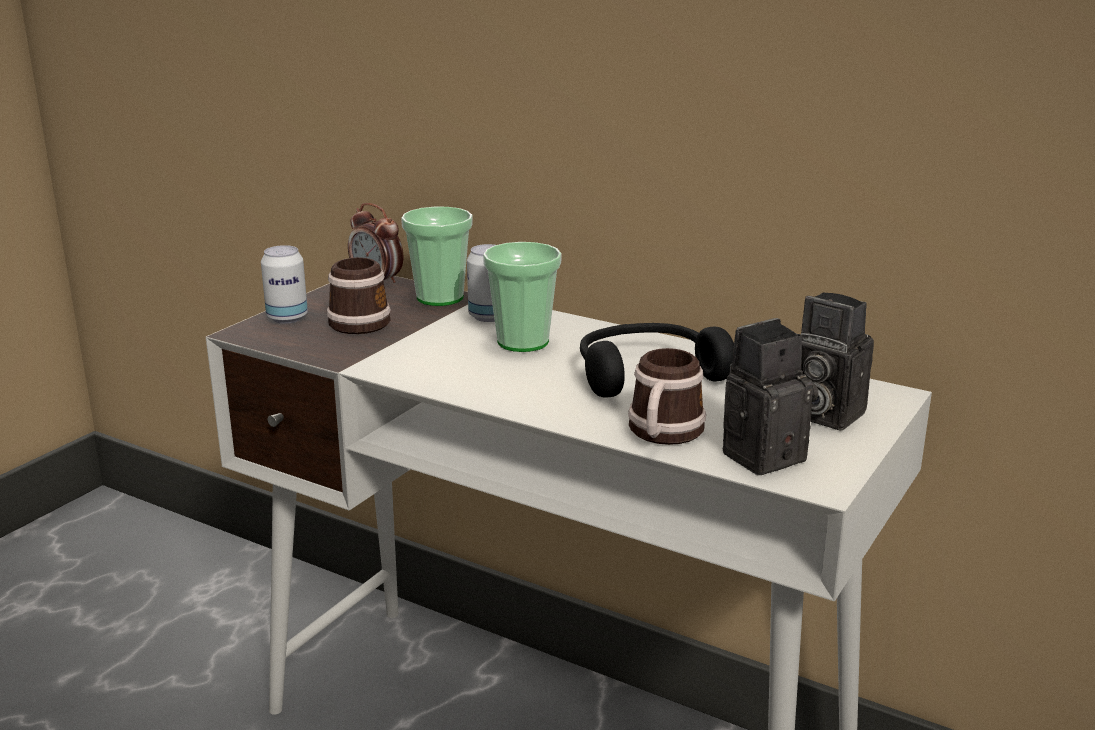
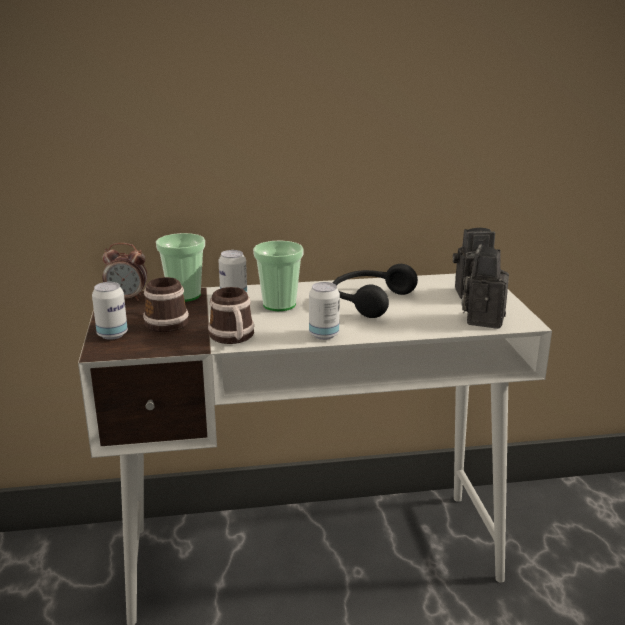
camera: 40 degrees left, 0 degrees up
(499, 396) = (324, 335): none -> can
(663, 434) = (430, 325): mug -> mug (233, 338)

